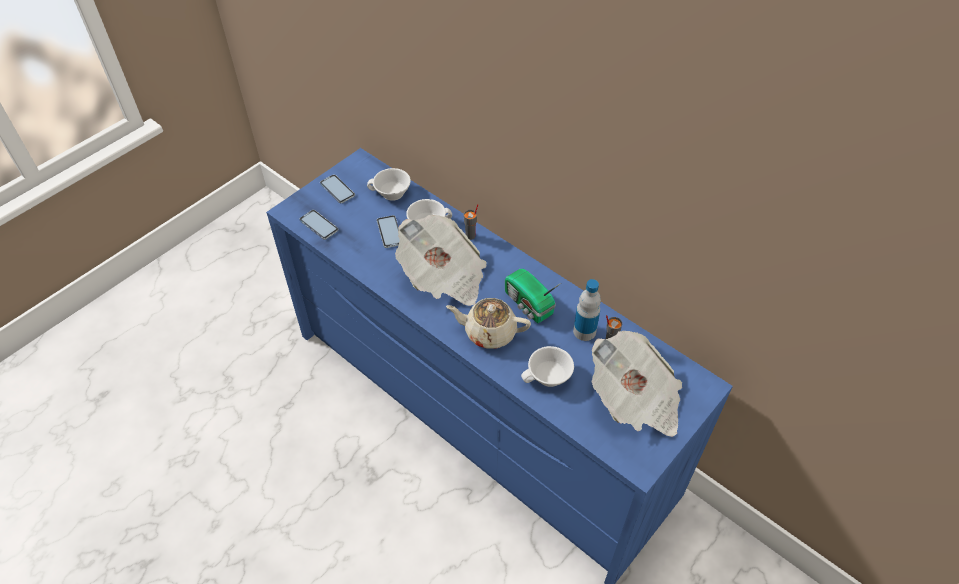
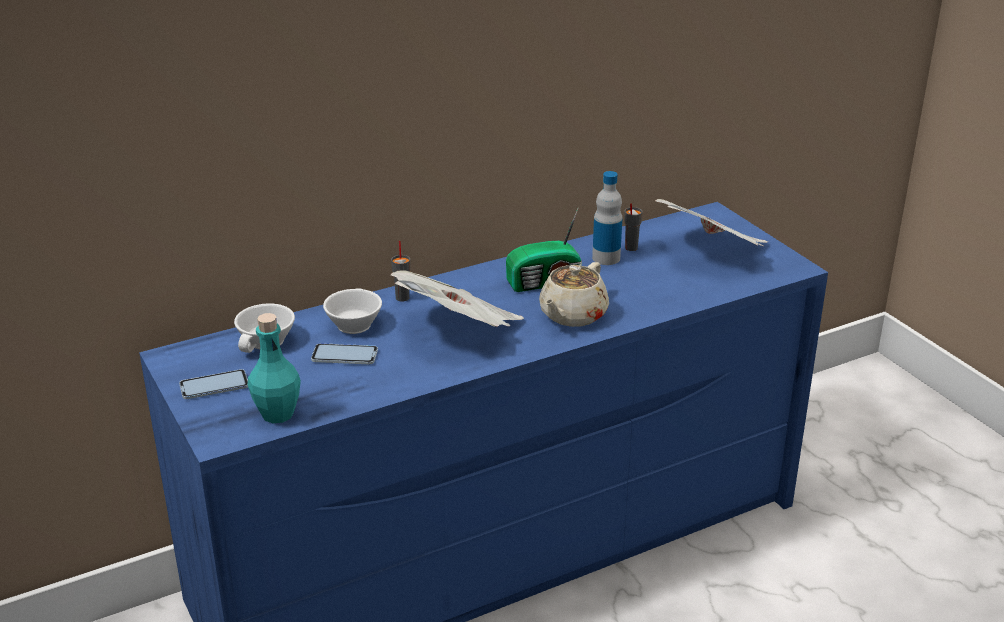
camera: 70 degrees left, 20 degrees down
(319, 225) = (277, 414): phone -> turquoise bottle
(549, 377) = (660, 292): white cup -> none

